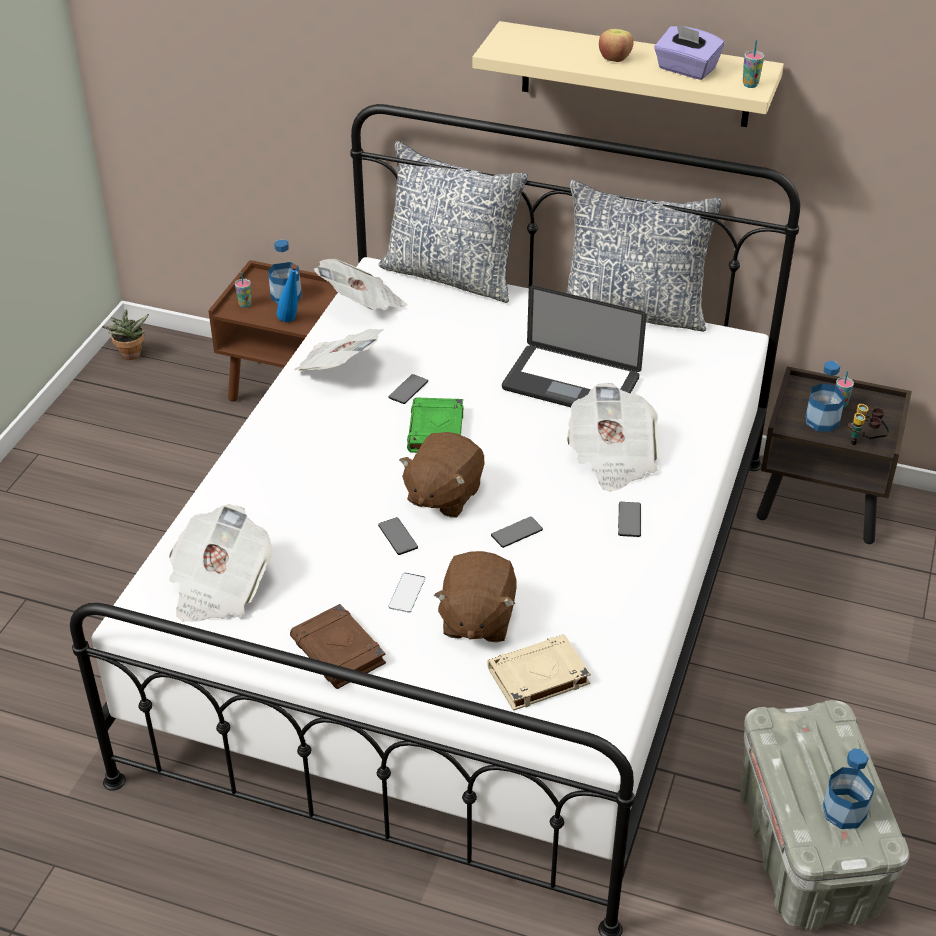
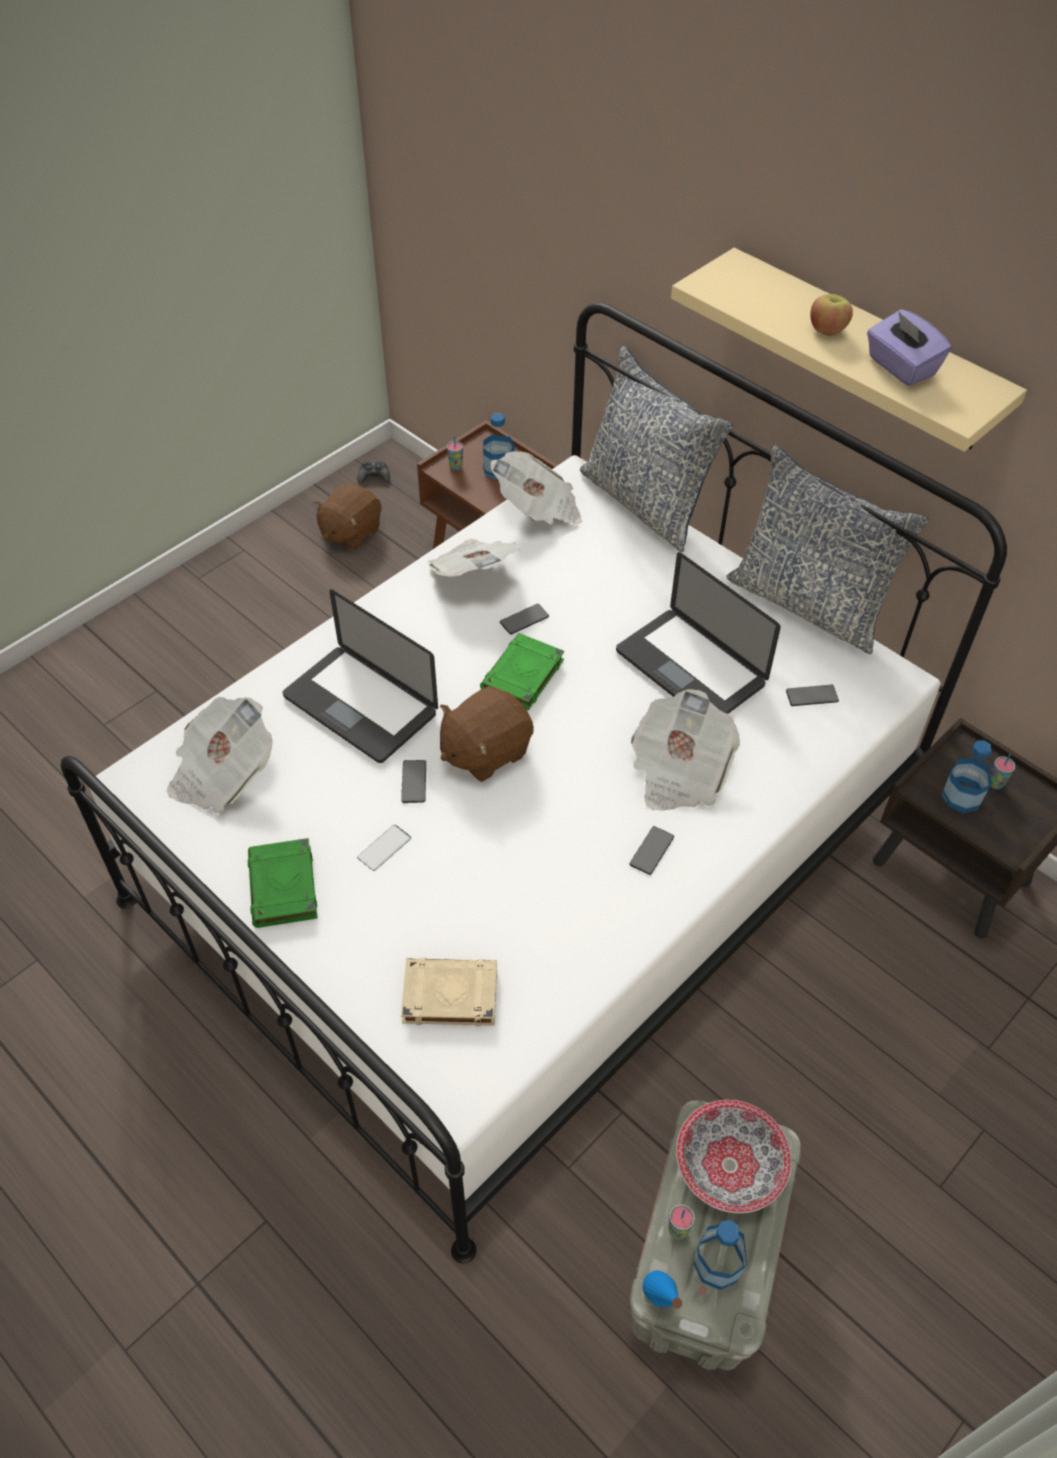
camera: 25 degrees right, 10 degrees up
(131, 356) = (374, 476): potted plant -> black game controller
(291, 323) = (486, 500): blue bottle -> blue bottle (660, 1307)
(309, 496) = (360, 705): none -> laptop
(339, 652) = (284, 887): brown book -> green book
(476, 619) = (431, 904): brown plush toy -> brown plush toy (350, 532)
(516, 533) = (529, 822): phone -> phone (811, 696)
(750, 85) = (963, 409): cup -> cup (678, 1230)
(809, 742) = (728, 1166): none -> bowl
(865, 442) = (996, 840): binoculars -> none

